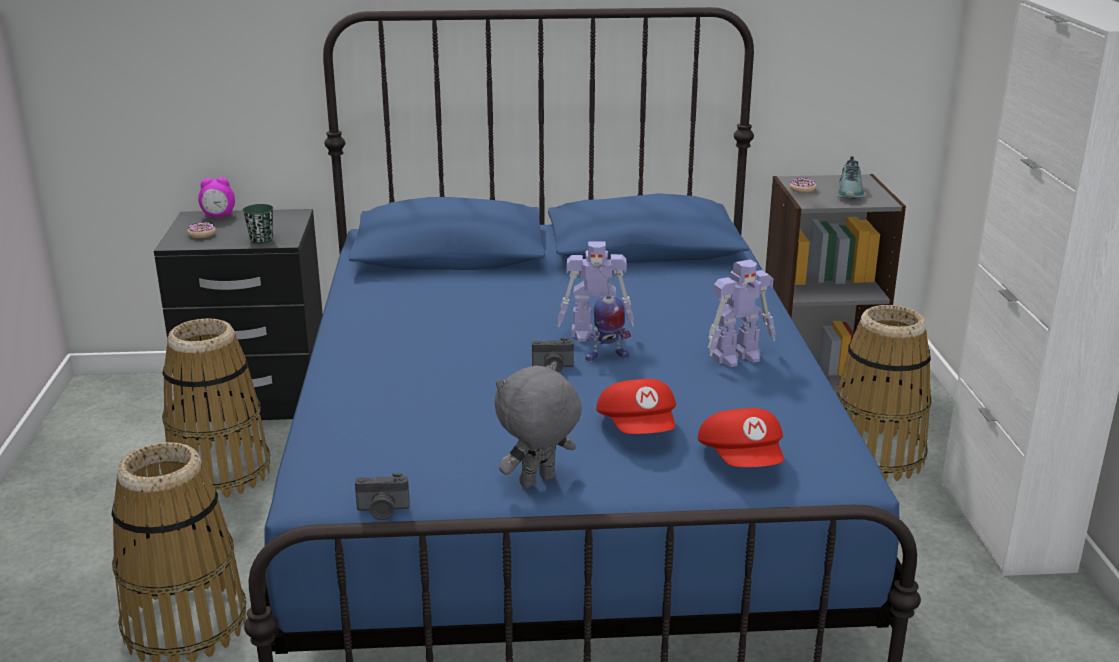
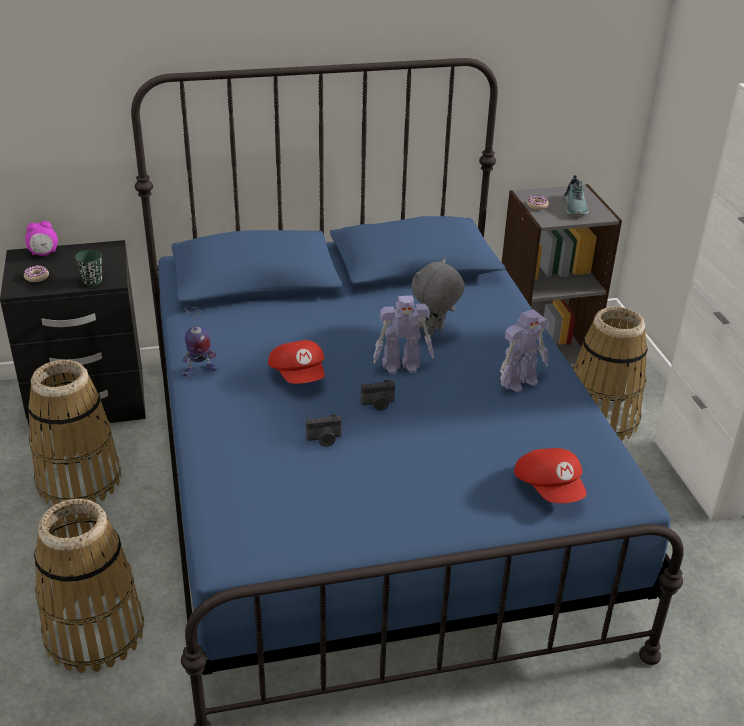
camera: 10 degrees left, 10 degrees up
(382, 511) = (288, 568): camera -> camera (324, 439)
(538, 482) = (400, 525): grey plush toy -> grey plush toy (434, 332)
(606, 357) = (417, 389): toy robot -> toy robot (199, 371)
(639, 429) = (463, 463): red cap -> red cap (299, 375)

